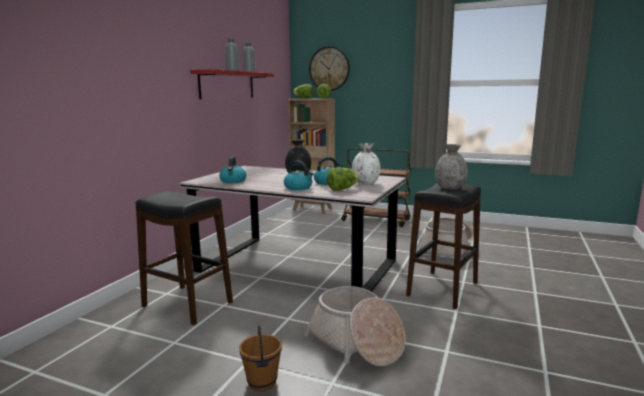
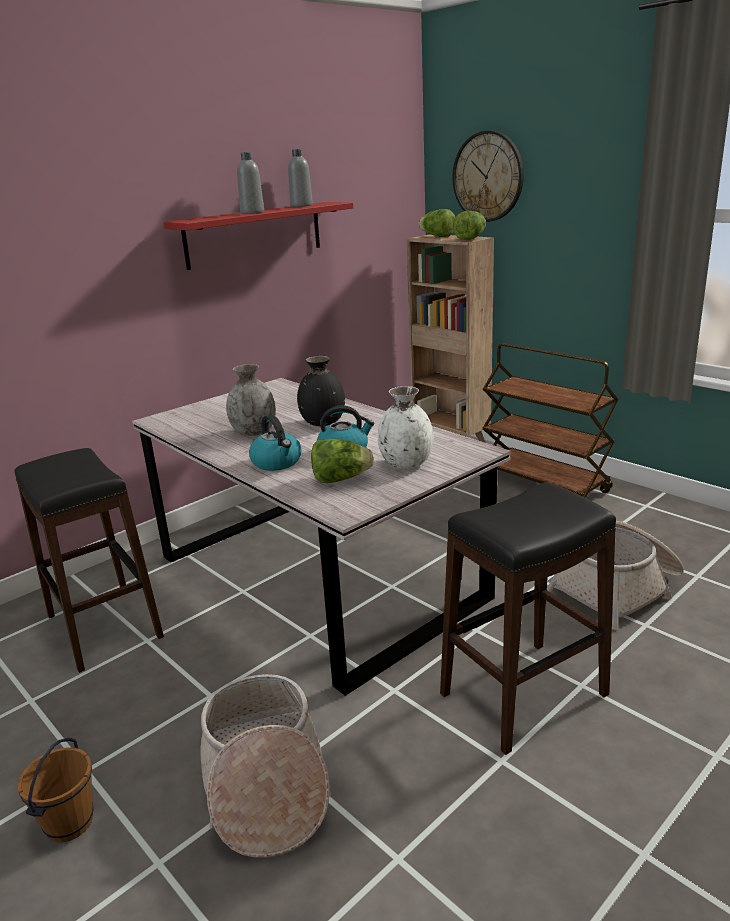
camera: 25 degrees right, 10 degrees up
(233, 181) = (206, 427): kettle -> none
(450, 188) = (534, 512): grey vase -> grey vase (253, 432)

